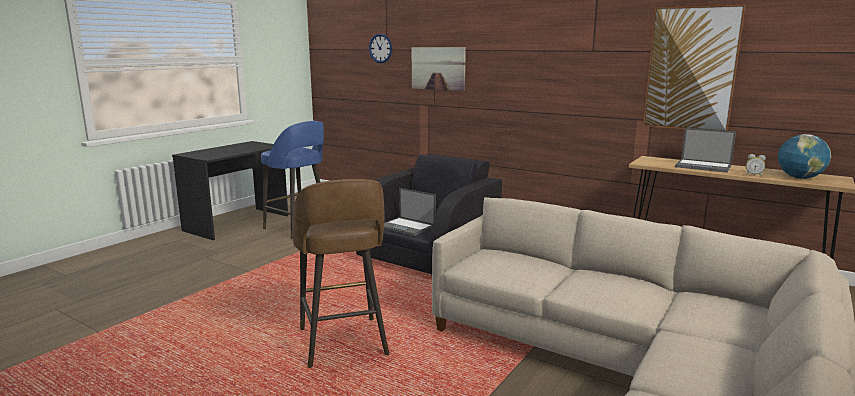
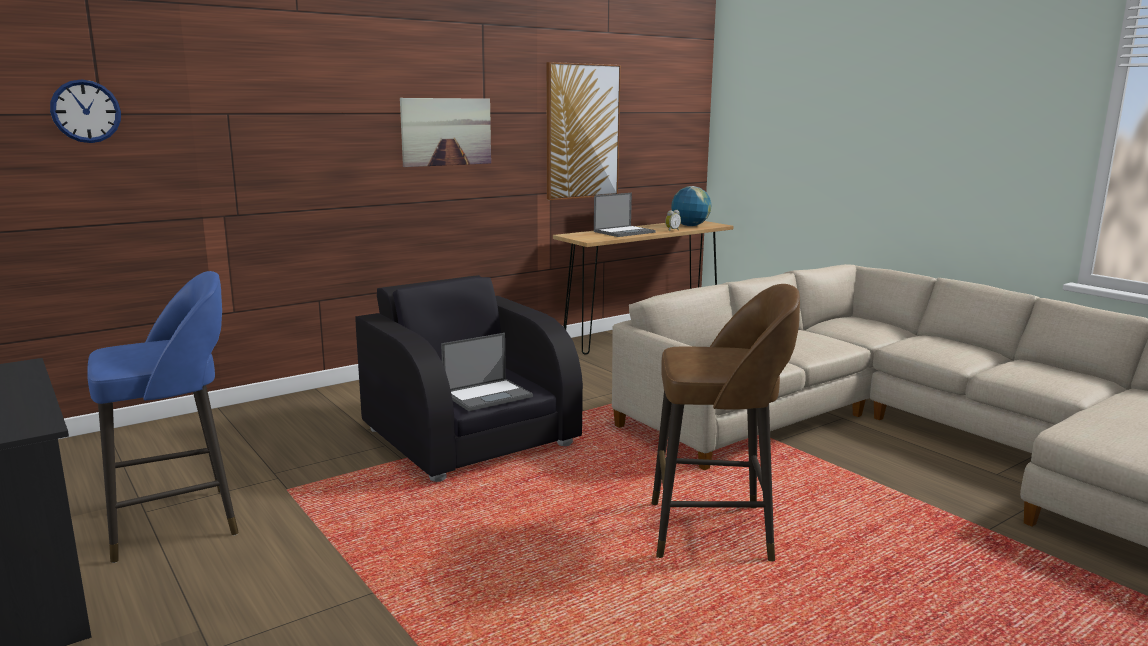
camera: 70 degrees left, 0 degrees up
(438, 68) = (242, 147): picture -> picture (446, 131)

